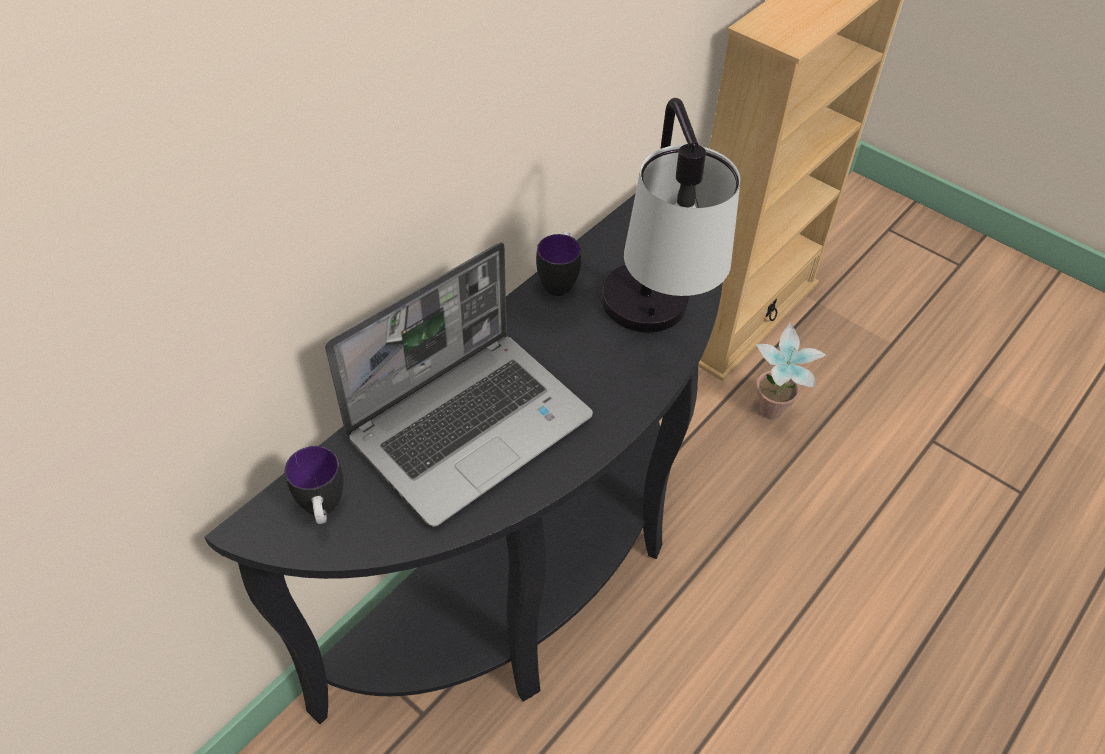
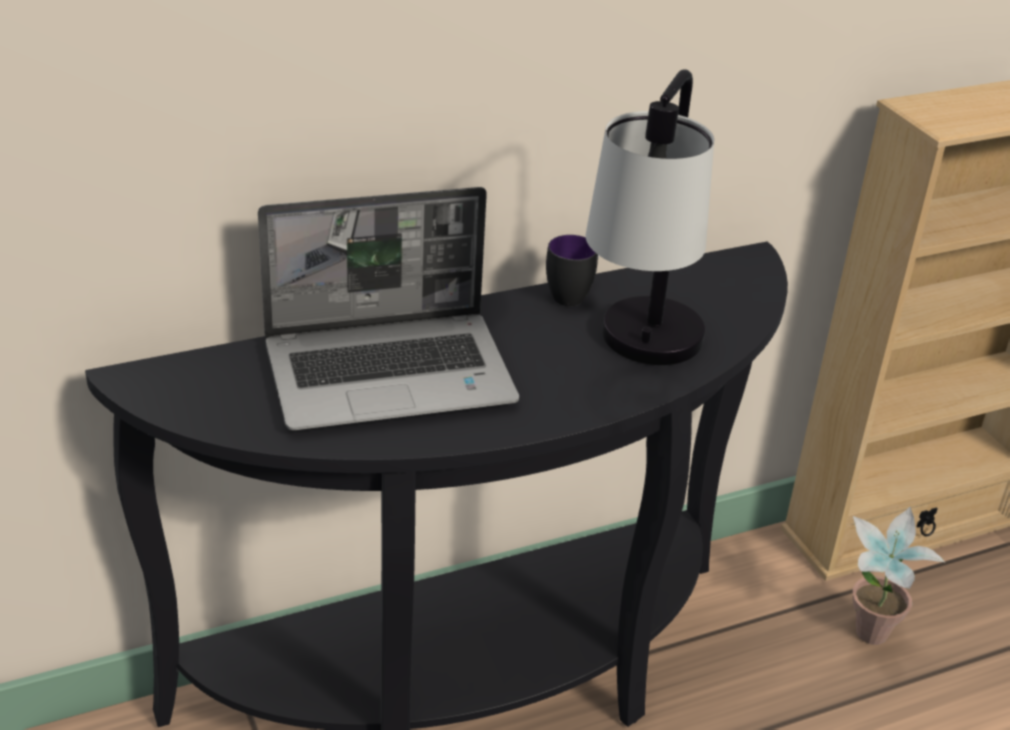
camera: 25 degrees right, 15 degrees down
(323, 511) = (201, 387): mug -> none

